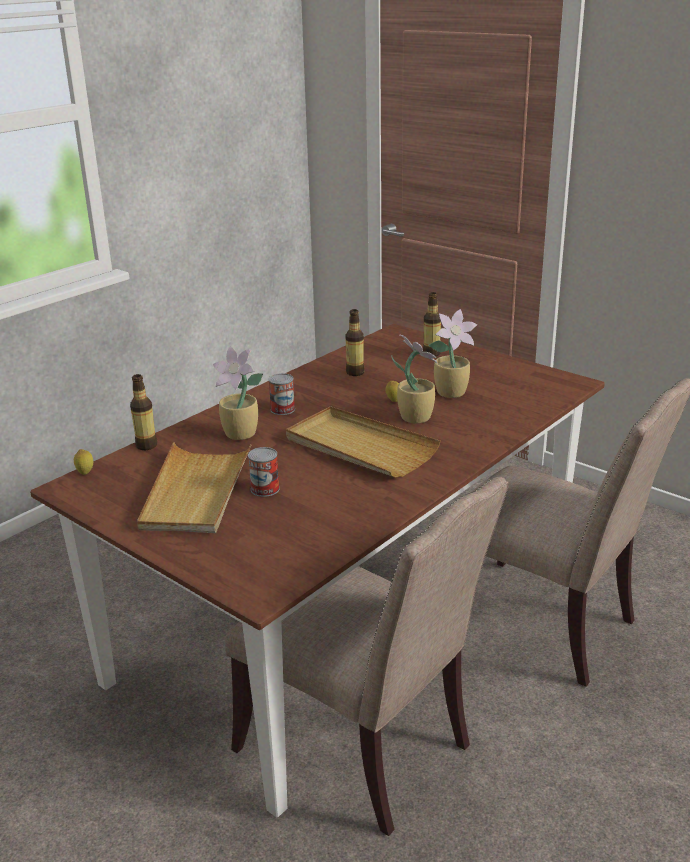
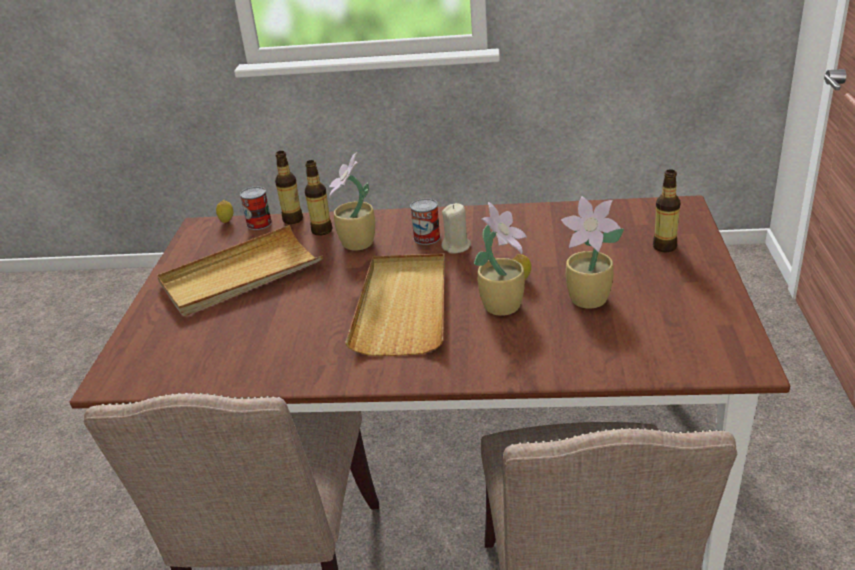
camera: 55 degrees right, 5 degrees up
(265, 489) = (275, 301): can -> can (259, 223)
(315, 405) = (456, 247): none -> beige candle
(355, 372) = (552, 232): bottle -> bottle (322, 231)

